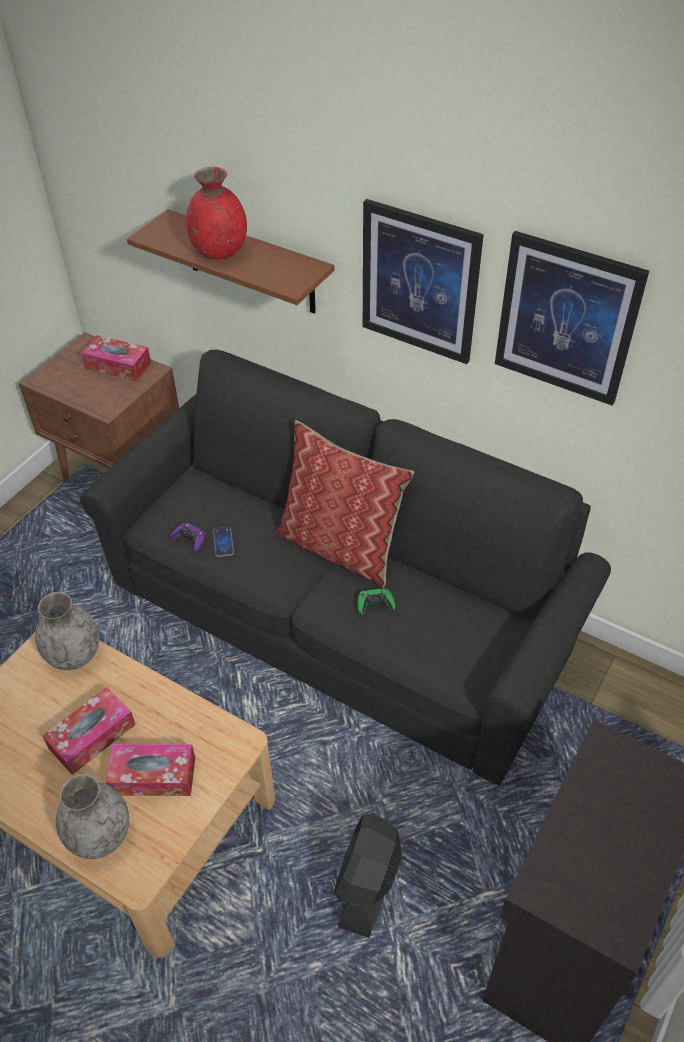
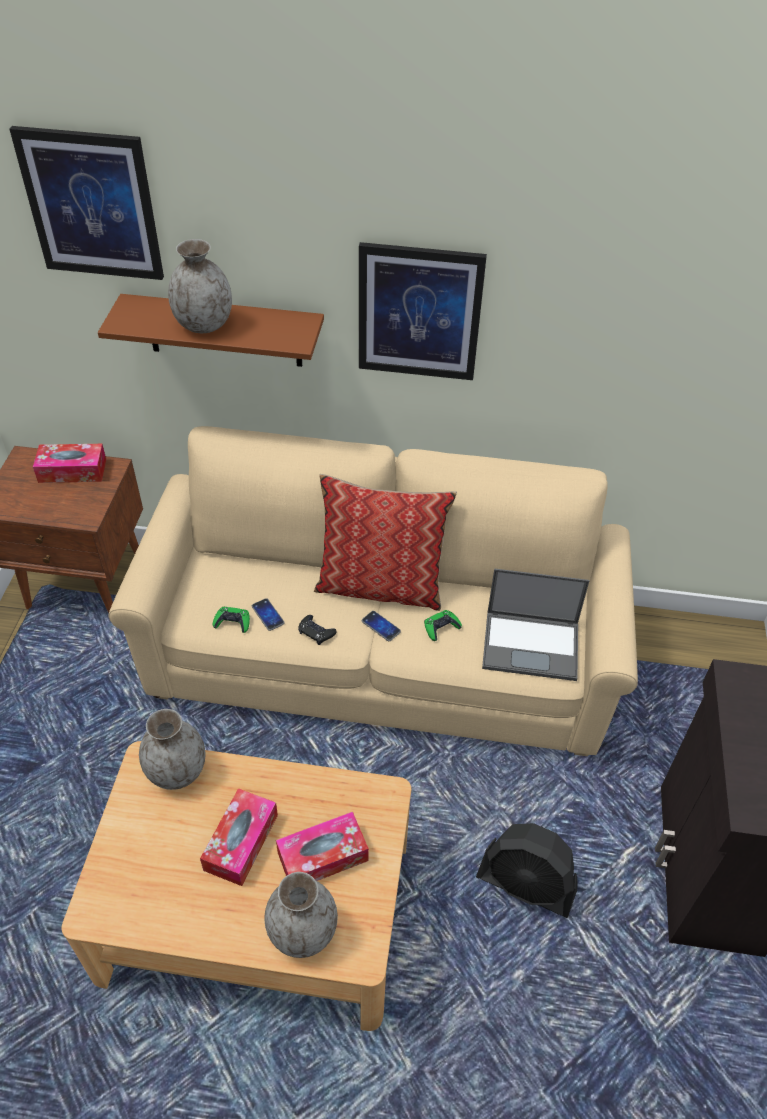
camera: 25 degrees left, 0 degrees up
(189, 539) = (232, 622): purple game controller -> green game controller
(219, 251) = (203, 325): red vase -> grey vase
(257, 571) = (316, 632): none -> black game controller
(319, 585) = (381, 626): none -> phone
(343, 617) = (381, 655): black sofa -> beige sofa
(368, 885) = (526, 885): black fan -> black fan turned 60 degrees counterclockwise
(456, 650) = (532, 645): none -> laptop
(566, 319) = (572, 316): picture -> picture (91, 205)

